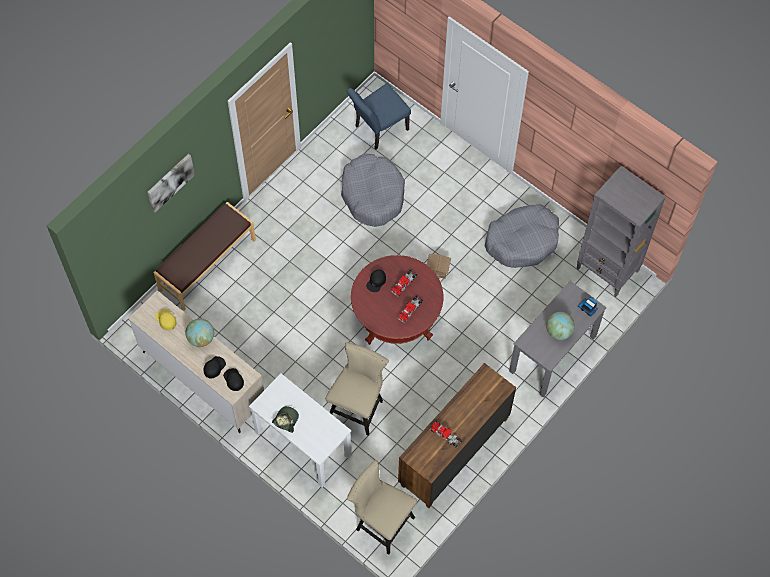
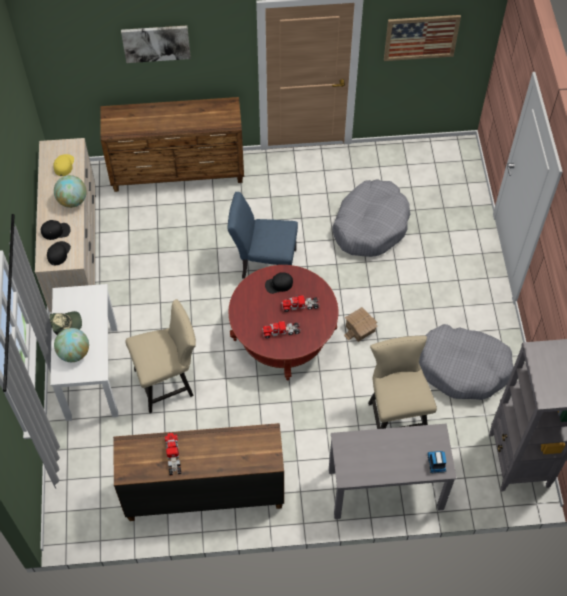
camera: 45 degrees right, 5 degrees down
(207, 264) = (178, 173): brown bench -> brown dresser
(330, 40) = (421, 37): none -> picture
(378, 129) = (431, 178): blue chair -> blue chair (264, 263)
(381, 522) = (78, 494): beige chair -> beige chair (395, 415)
(558, 331) = (385, 459): globe -> globe (74, 353)

